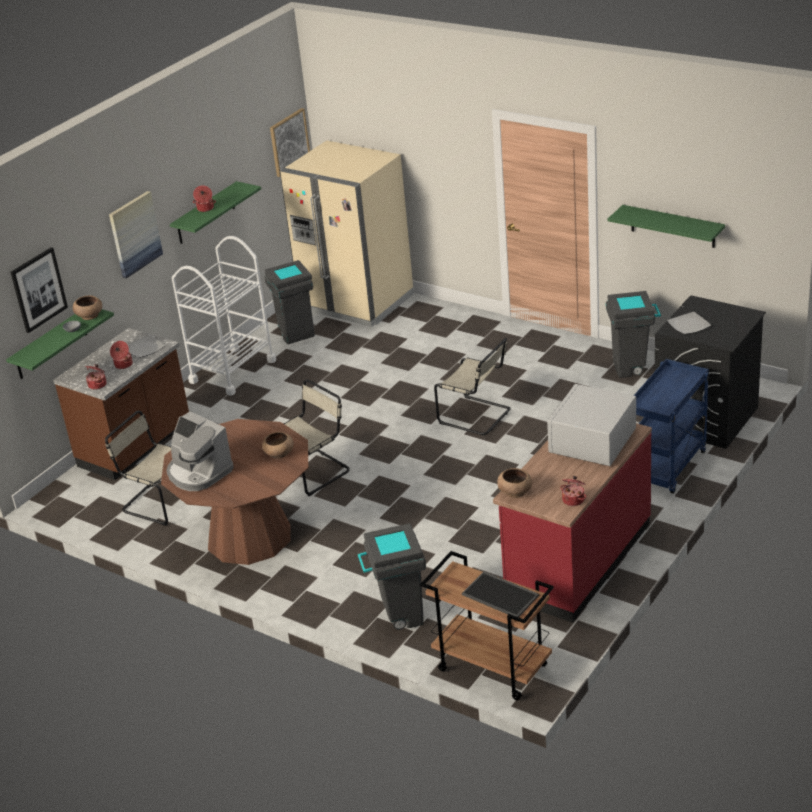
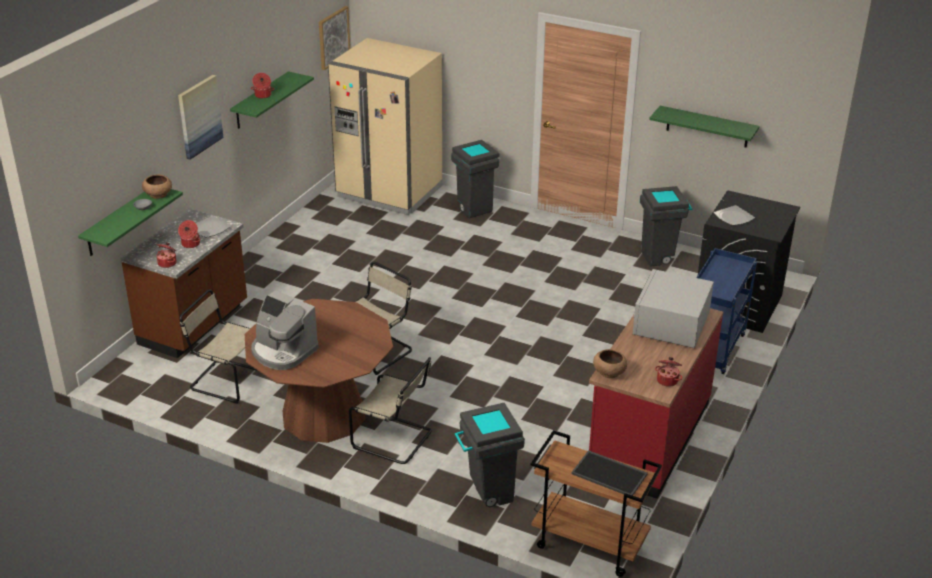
camera: 10 degrees left, 0 degrees up
(38, 289) = (111, 166): picture -> none
(232, 371) = (280, 254): white cart -> none
(279, 454) = (361, 333): brown bowl -> none
(295, 334) = (336, 220): grey trash can -> grey trash can (473, 209)
(477, 416) = (525, 300): beige chair -> beige chair (395, 440)

